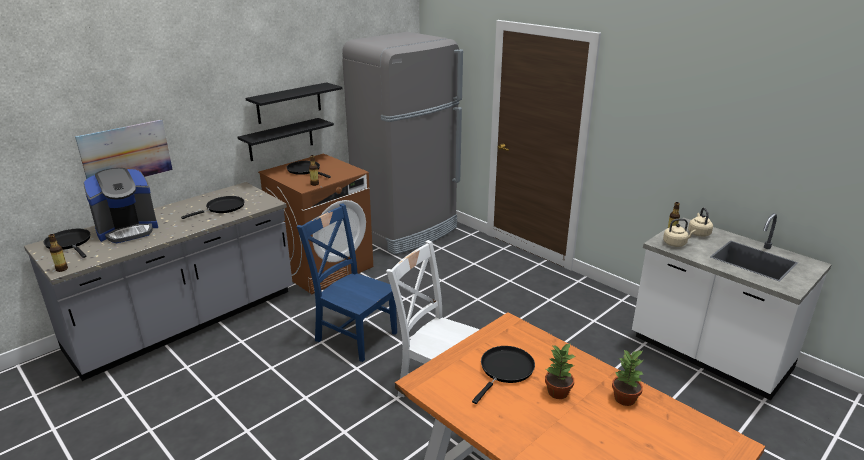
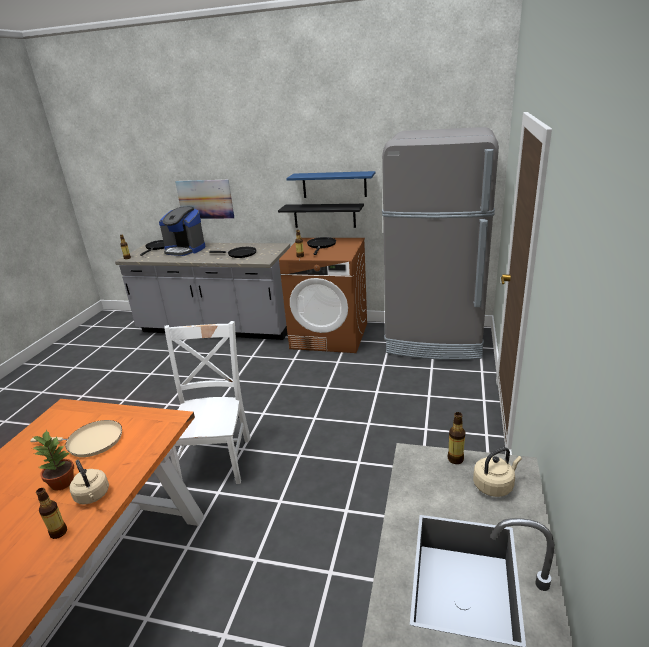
camera: 60 degrees right, 0 degrees up
(289, 103) = (334, 184): black shelf -> blue shelf
(354, 335) = (254, 389): blue chair -> none
(505, 370) = (91, 441): black frying pan -> beige frying pan
(625, 399) = (58, 532): potted plant -> bottle
(675, 243) = (427, 471): beige kettle -> beige kettle (93, 496)

